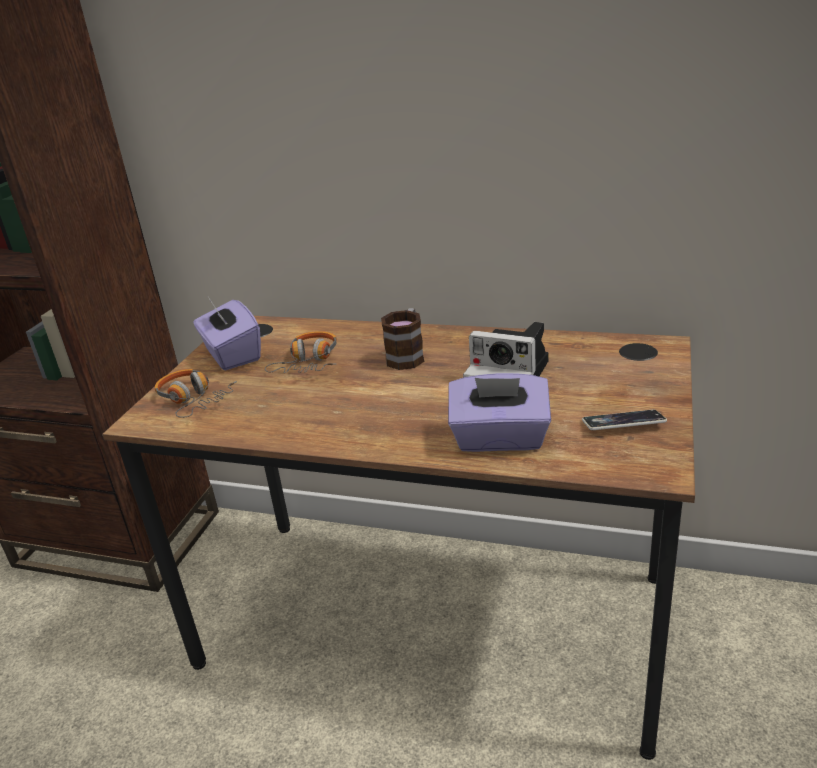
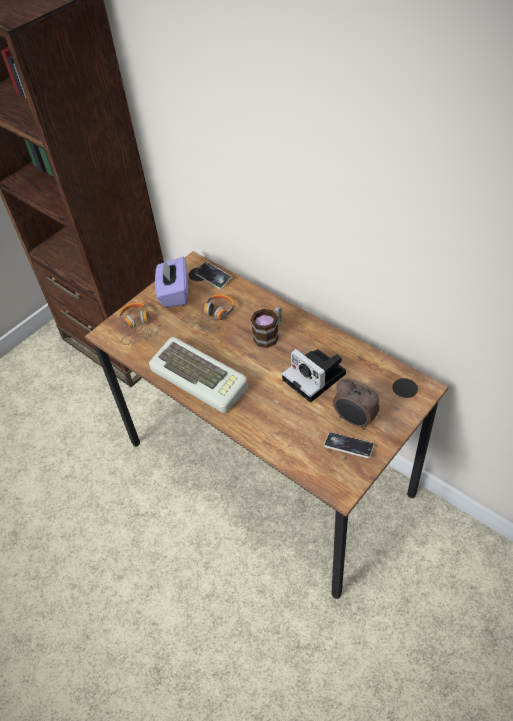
camera: 25 degrees right, 20 degrees up
(281, 327) = (213, 277): none -> phone
(337, 423) = (201, 378): none -> keyboard
(499, 439) = (276, 429): purple tissue box -> none
(604, 398) = (354, 420): none -> alarm clock

